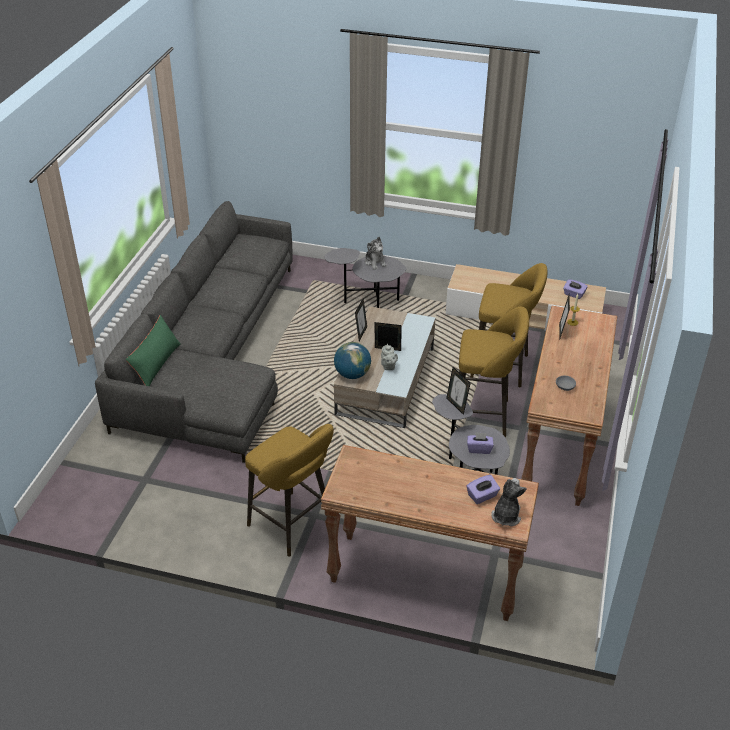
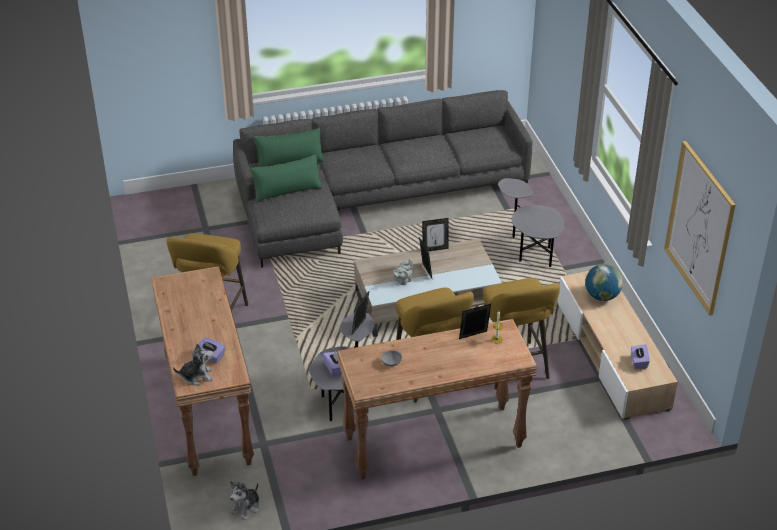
camera: 60 degrees right, 0 degrees up
(202, 382) = (287, 190): none -> green pillow
(352, 374) = (375, 265): globe -> globe (602, 296)
(375, 262) = (544, 215): plush toy -> plush toy (246, 507)
(583, 160) = (699, 227): none -> picture

